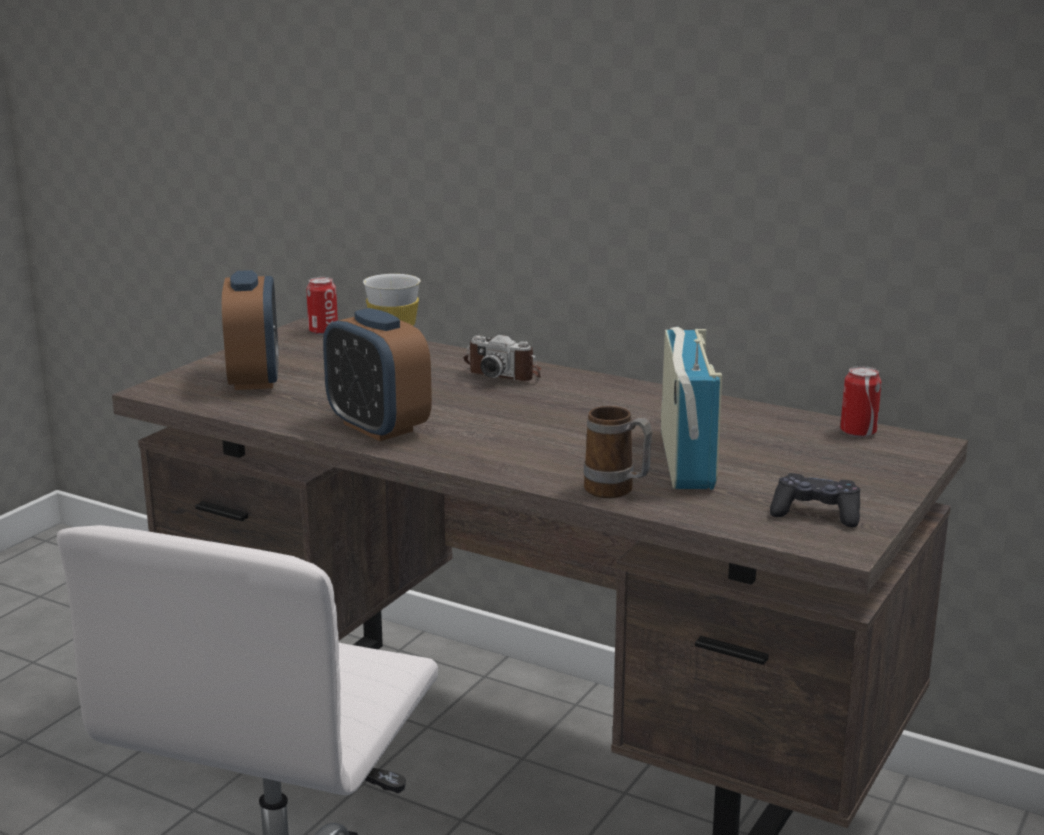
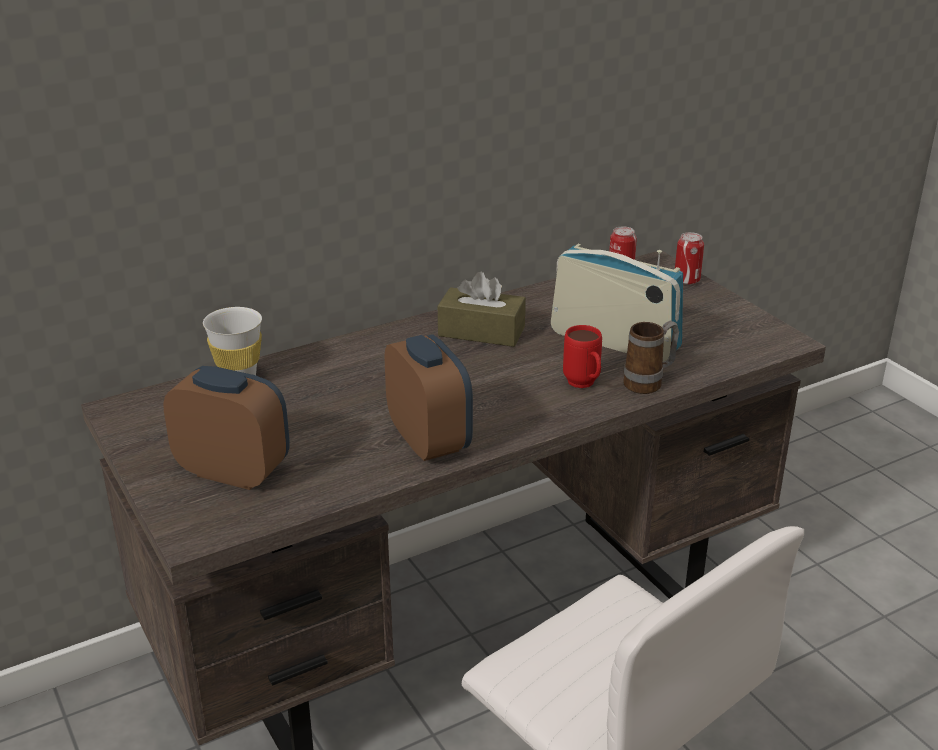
camera: 60 degrees left, 10 degrees up
(323, 331) = (143, 403): can -> can (686, 280)
(378, 427) = (429, 441): alarm clock -> alarm clock turned 105 degrees counterclockwise
(505, 373) = (368, 352): camera -> none
(567, 464) = (584, 385): none -> red mug
(612, 403) = (481, 332): none -> brown tissue box
(816, 514) = (736, 332): black game controller -> none

